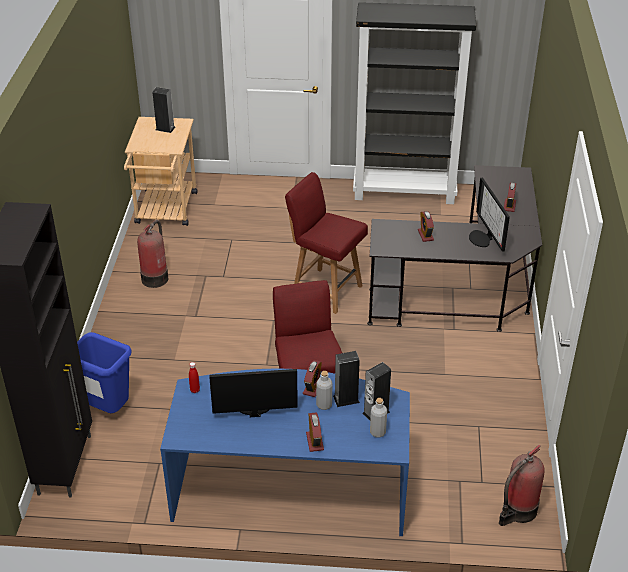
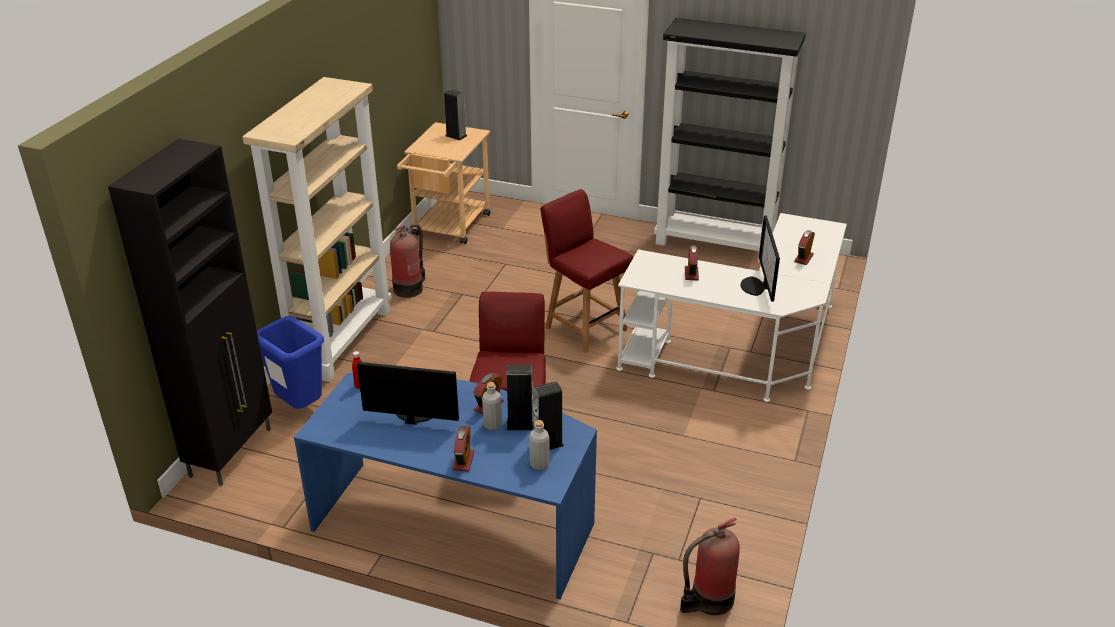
camera: 15 degrees right, 5 degrees down
(116, 338) = (341, 339): none -> beige bookcase
(465, 289) = (744, 351): black desk -> white desk

